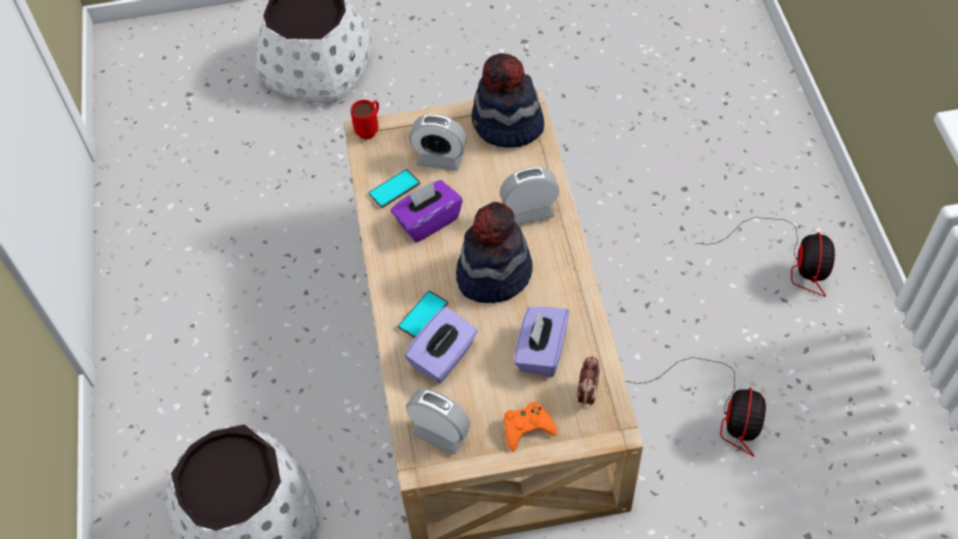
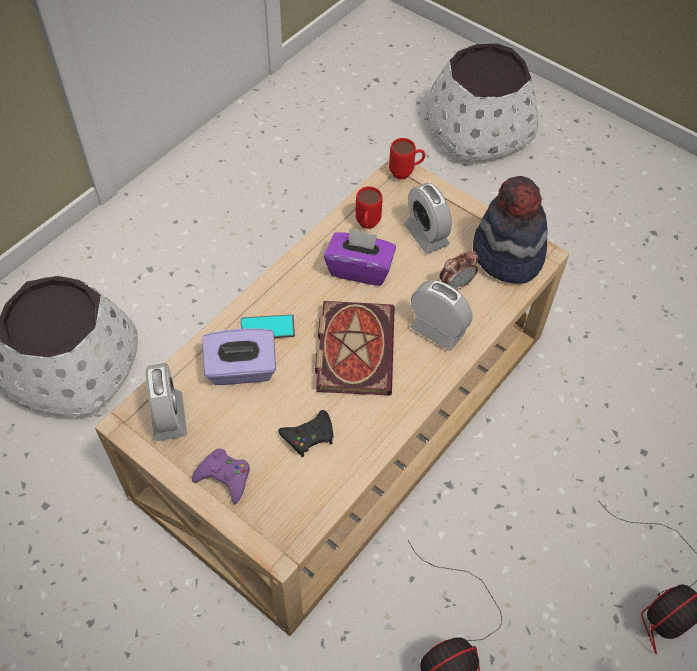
camera: 45 degrees right, 0 degrees up
(394, 188) = (367, 226): phone -> red mug
(493, 273) = (353, 348): hat -> book
(527, 428) = (224, 477): orange game controller -> purple game controller
(541, 352) = (309, 436): purple tissue box -> black game controller
(587, 393) = (297, 500): alarm clock -> alarm clock (456, 285)

